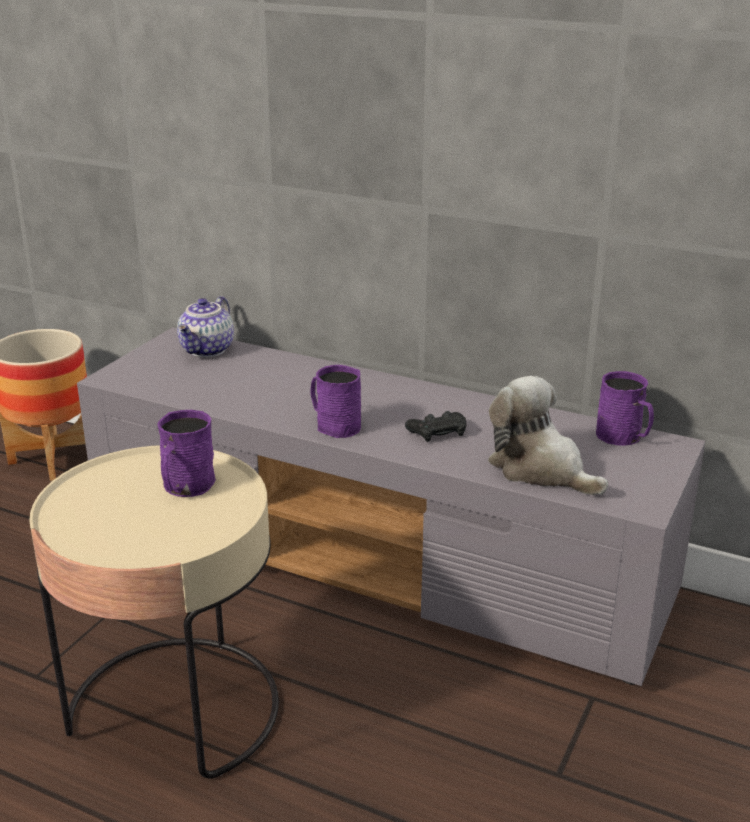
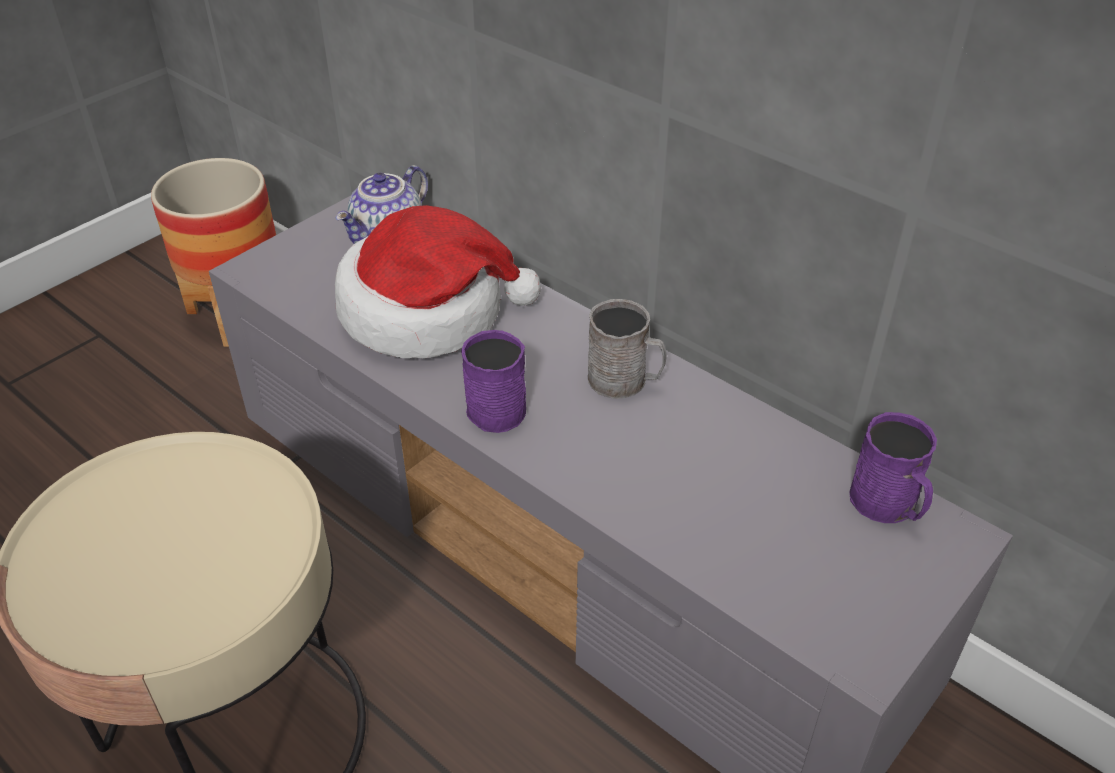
camera: 15 degrees right, 15 degrees up
(185, 487) = (221, 519): purple mug -> none
(260, 384) = (427, 311): none -> hat
(421, 402) = (625, 381): none -> grey mug
(437, 432) = (624, 445): black game controller -> none
(540, 469) = (740, 549): plush toy -> none

